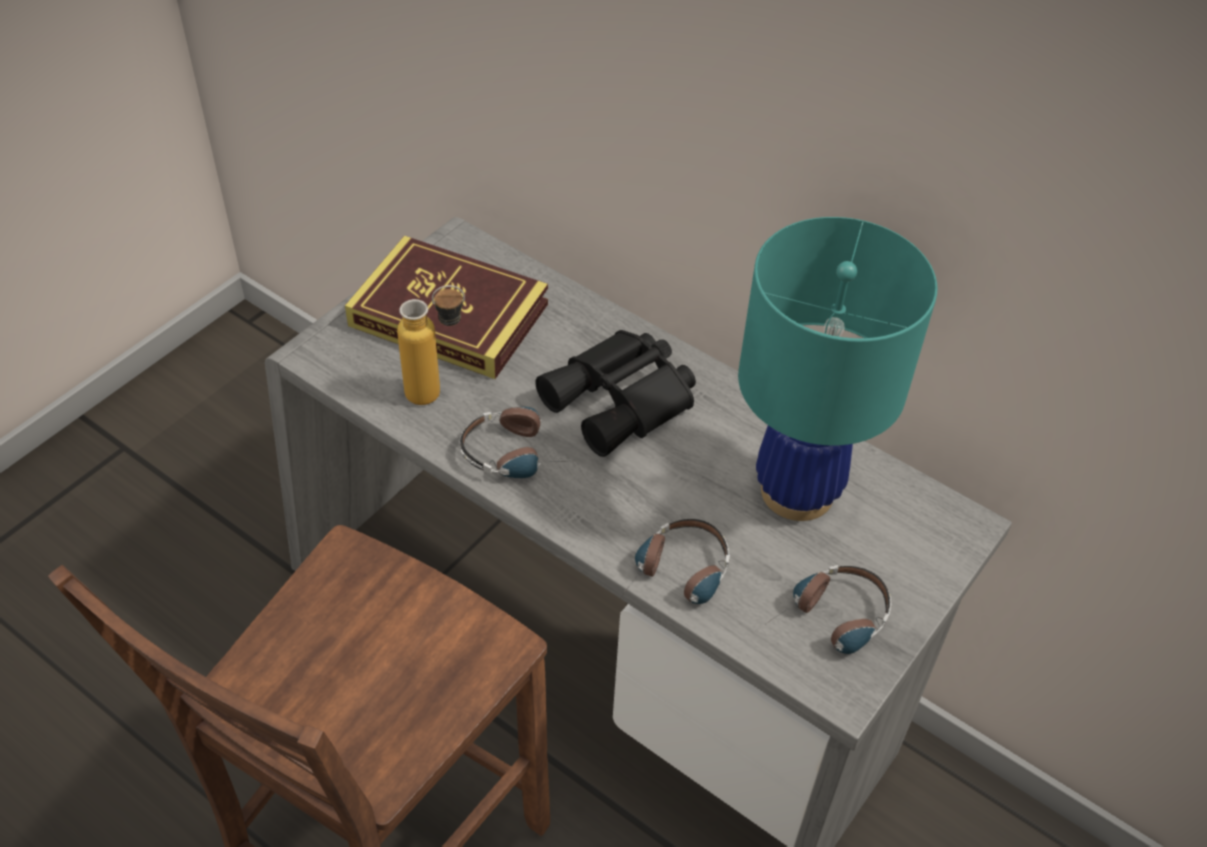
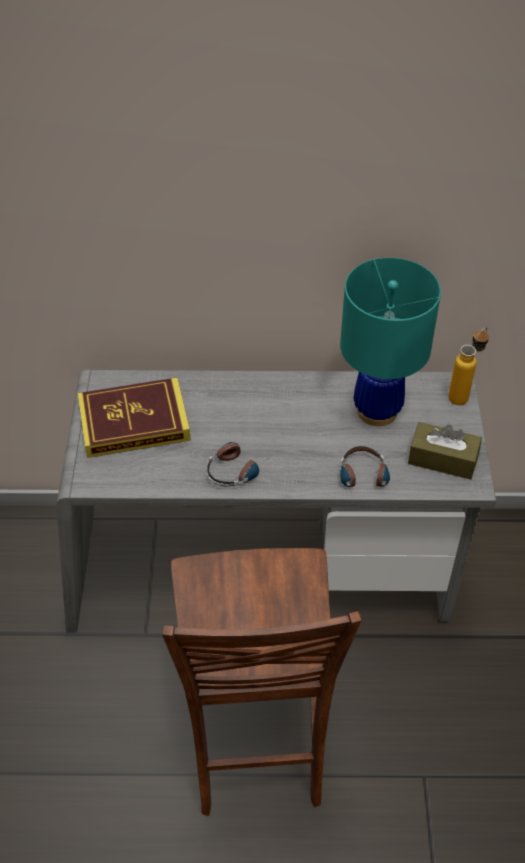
camera: 35 degrees left, 0 degrees up
(437, 392) = (169, 463): bottle -> bottle (463, 394)
(623, 401) = (261, 415): black binoculars -> none
(830, 623) = (442, 459): headphones -> brown tissue box

